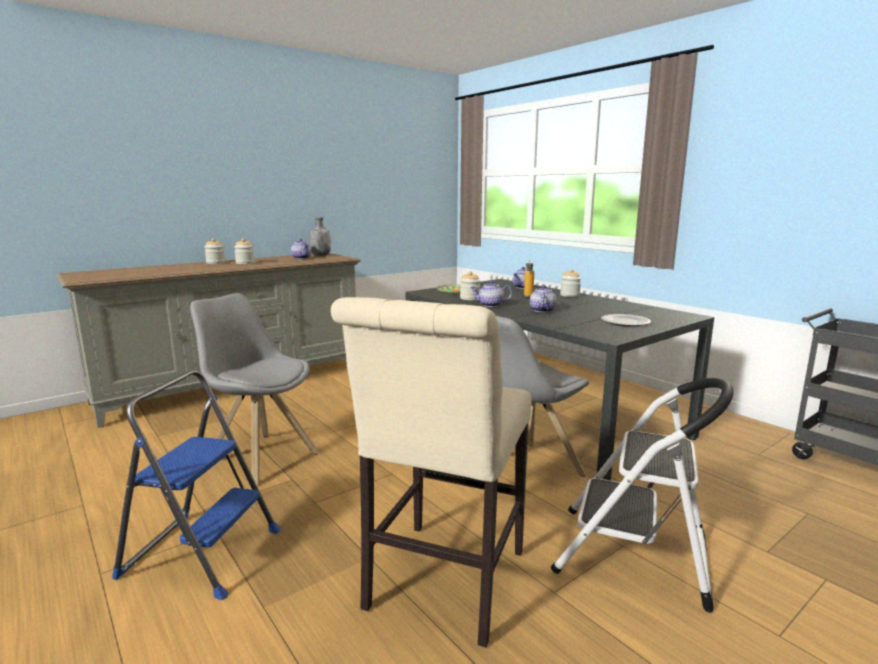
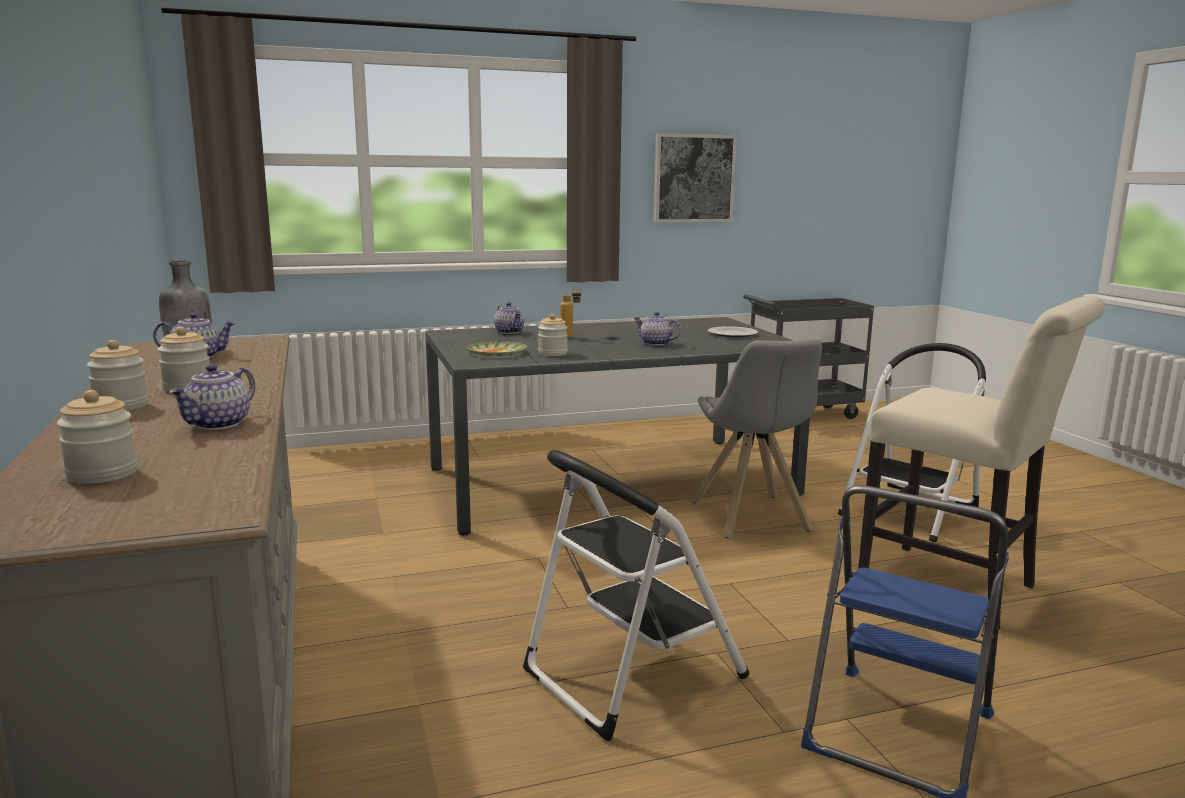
camera: 70 degrees left, 0 degrees up
(261, 457) = (628, 675): grey chair -> step ladder
(490, 305) = (606, 352): teapot -> teapot (219, 424)
(570, 295) = (583, 327): jar -> jar (102, 474)
(780, 177) = (693, 178): none -> picture

